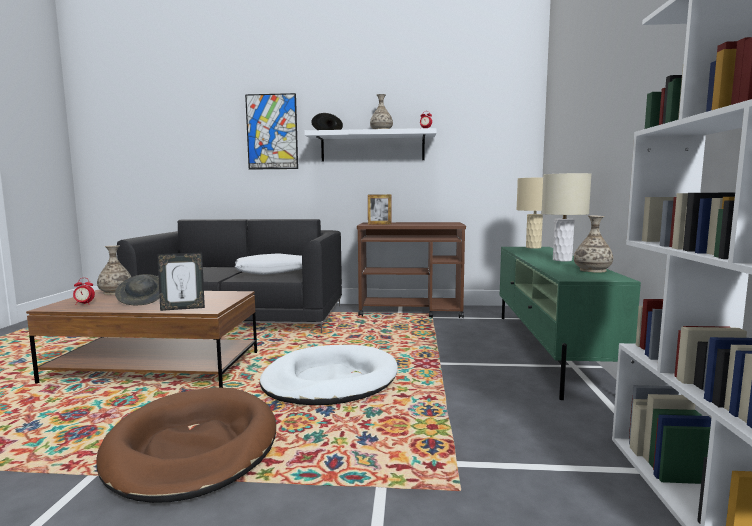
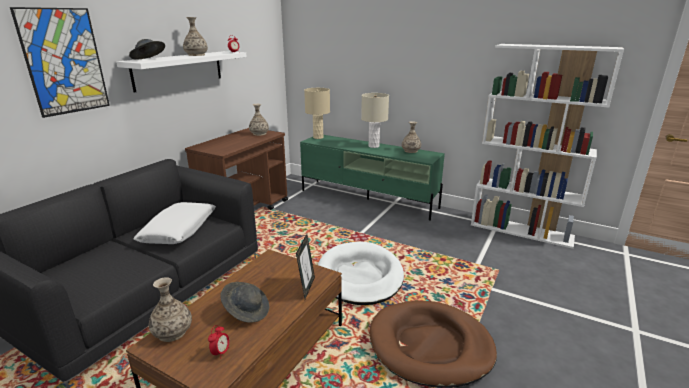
camera: 65 degrees left, 15 degrees up
(379, 224) = (226, 148): picture frame -> none
(443, 224) = (259, 134): none -> vase

